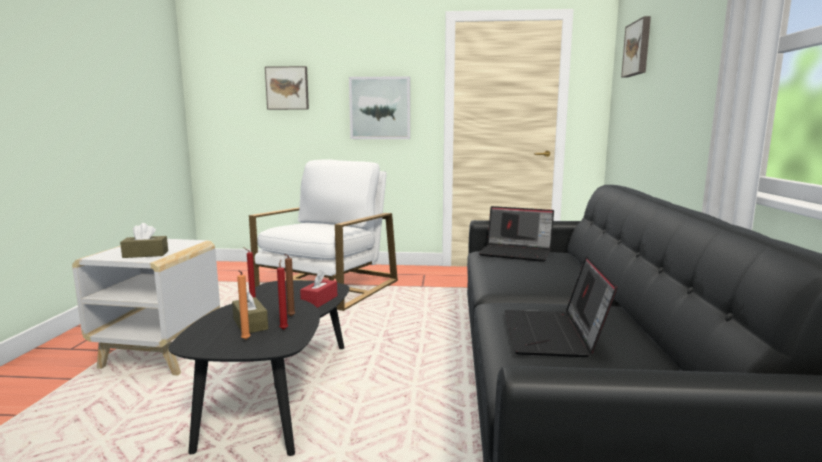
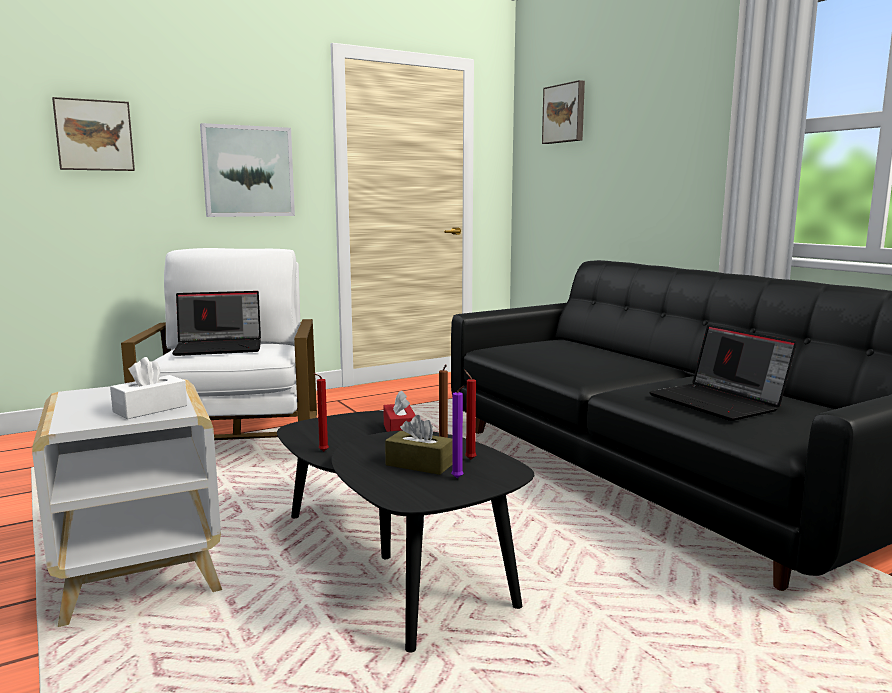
camera: 35 degrees left, 0 degrees up
(145, 254) = (150, 409): brown tissue box -> white tissue box
(245, 340) = (458, 479): orange candle -> purple candle
(517, 253) = (527, 345): laptop -> laptop (220, 347)

